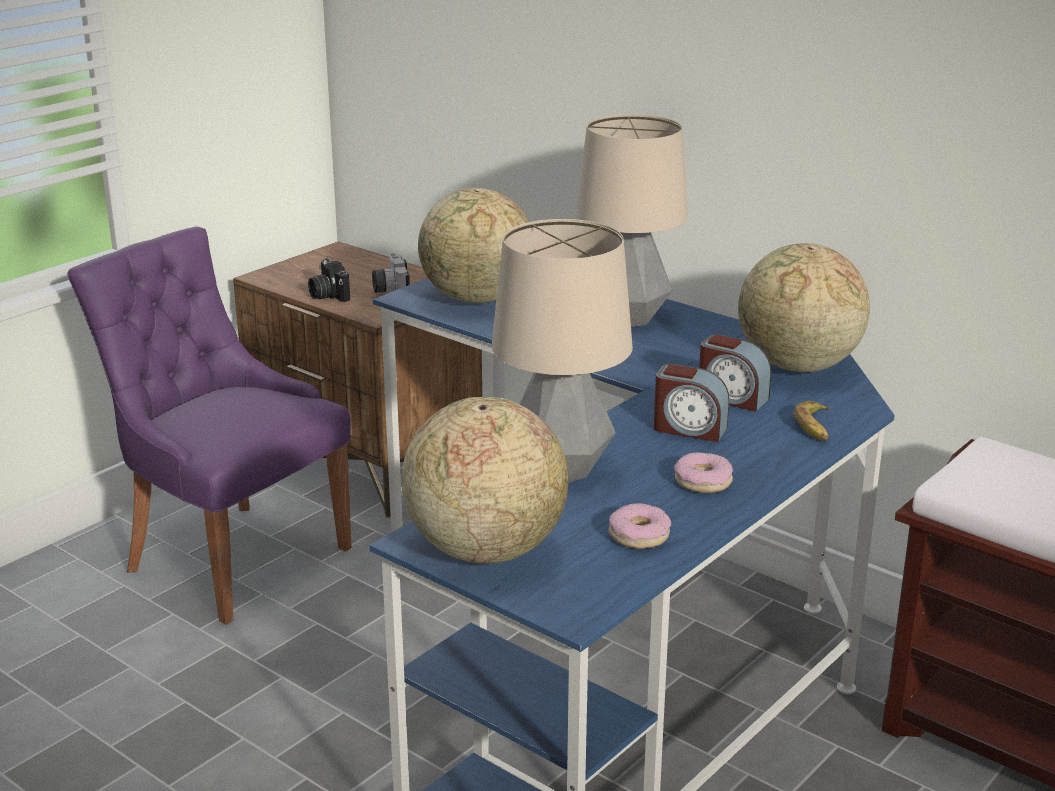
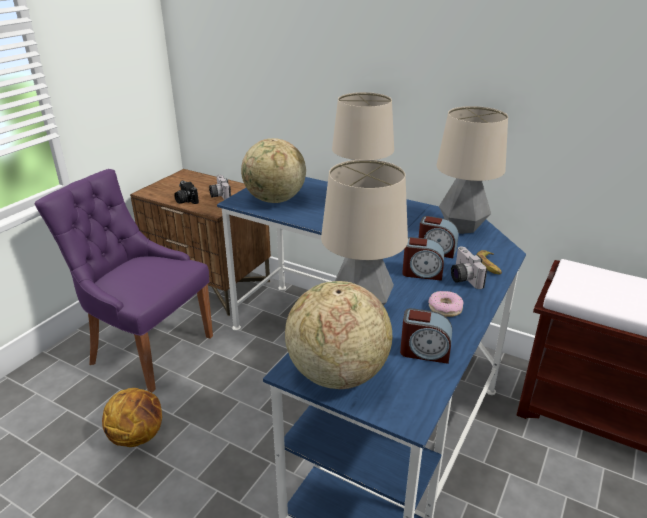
camera: 10 degrees left, 5 degrees up
(191, 686) = (138, 436): none -> basketball
(638, 535) = (424, 352): donut -> alarm clock
(756, 441) = (462, 278): none -> camera
(797, 366) = (462, 228): globe -> table lamp

